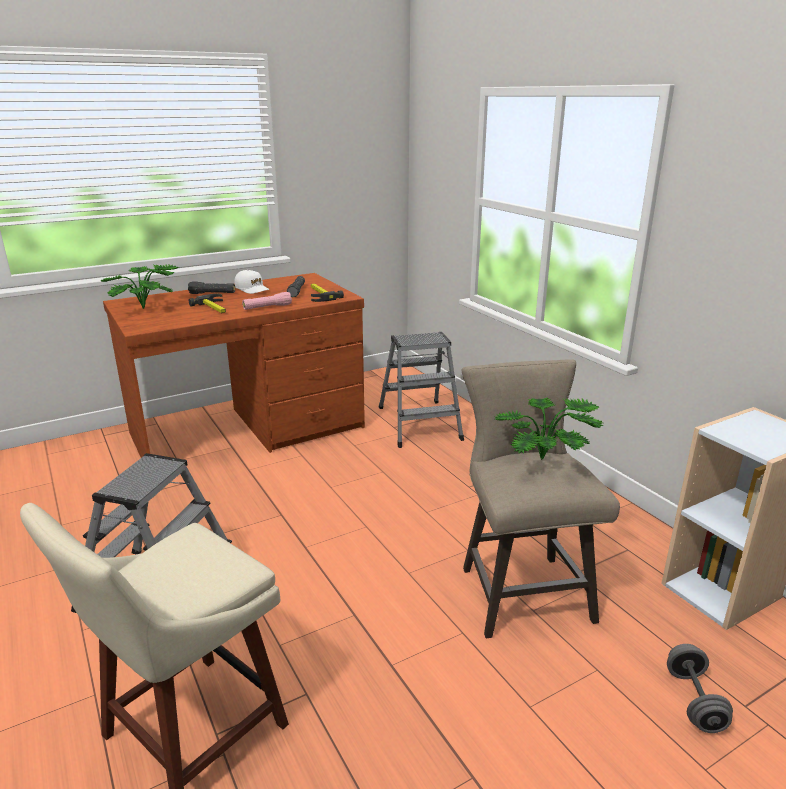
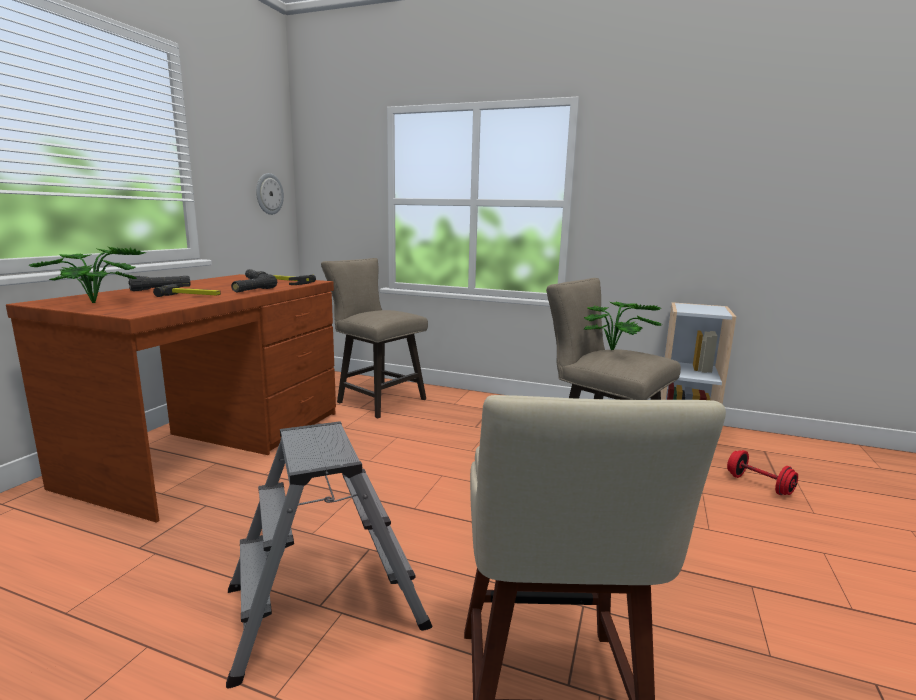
camera: 40 degrees left, 10 degrees down
(252, 289) = (201, 284): white cap -> none
(267, 307) = (255, 291): pink flashlight -> black flashlight
(370, 184) = (269, 194): none -> wall clock
(419, 422) = (376, 400): grey step ladder -> beige stool
(694, 701) = (759, 485): grey dumbbell -> red dumbbell

